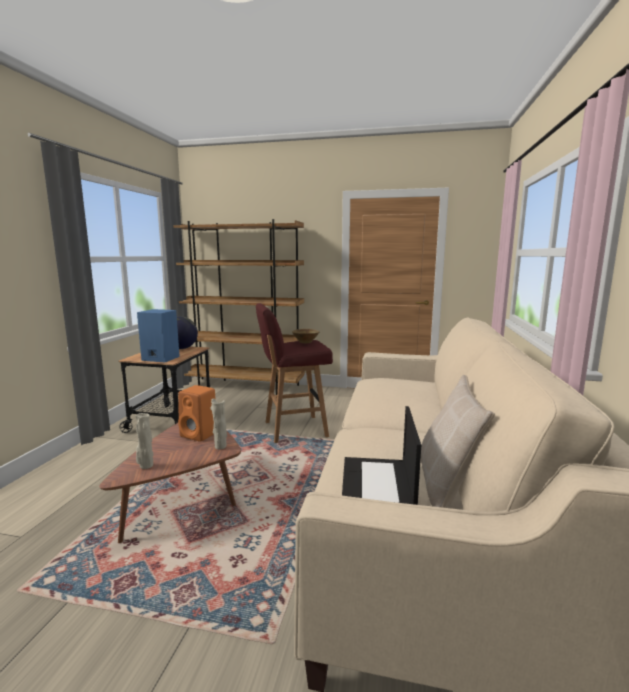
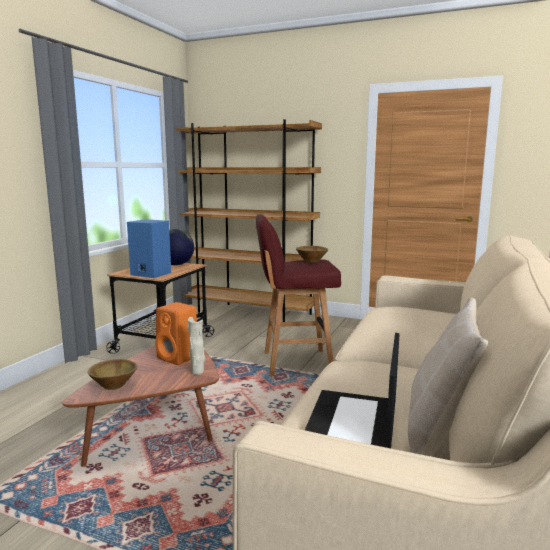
camera: 10 degrees right, 0 degrees up
(145, 466) = (113, 386): beige vase -> brown bowl

